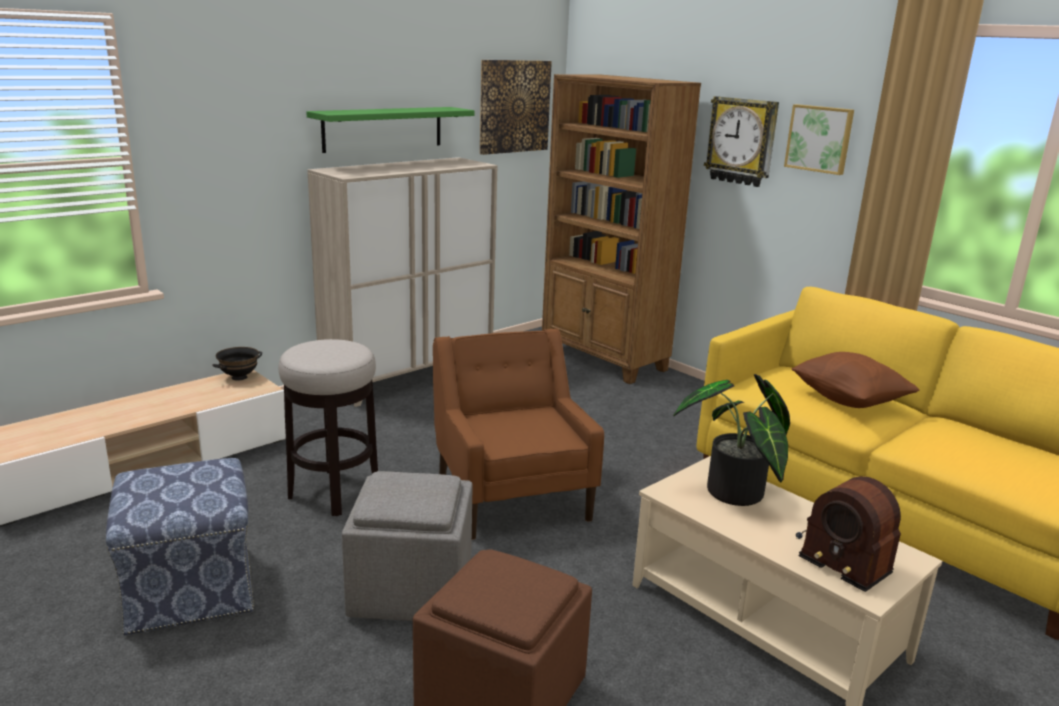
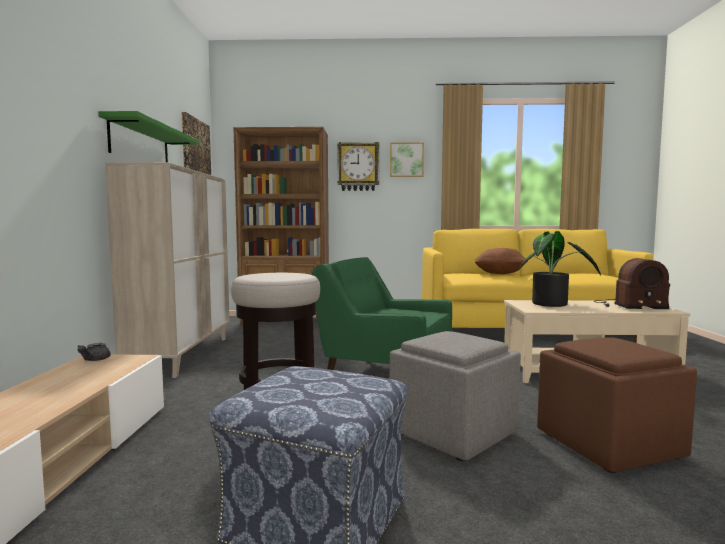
camera: 45 degrees left, 15 degrees down
(239, 377) = (93, 360): black bowl -> grey teapot
(511, 494) = (385, 377): brown armchair -> green armchair

